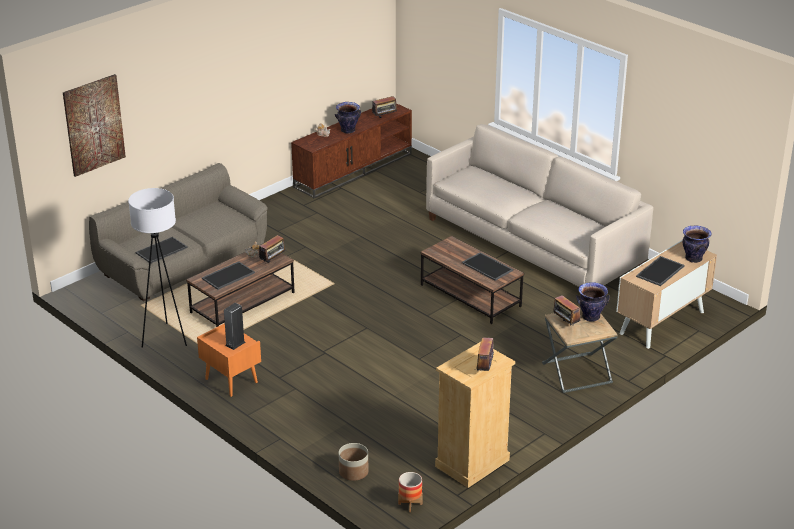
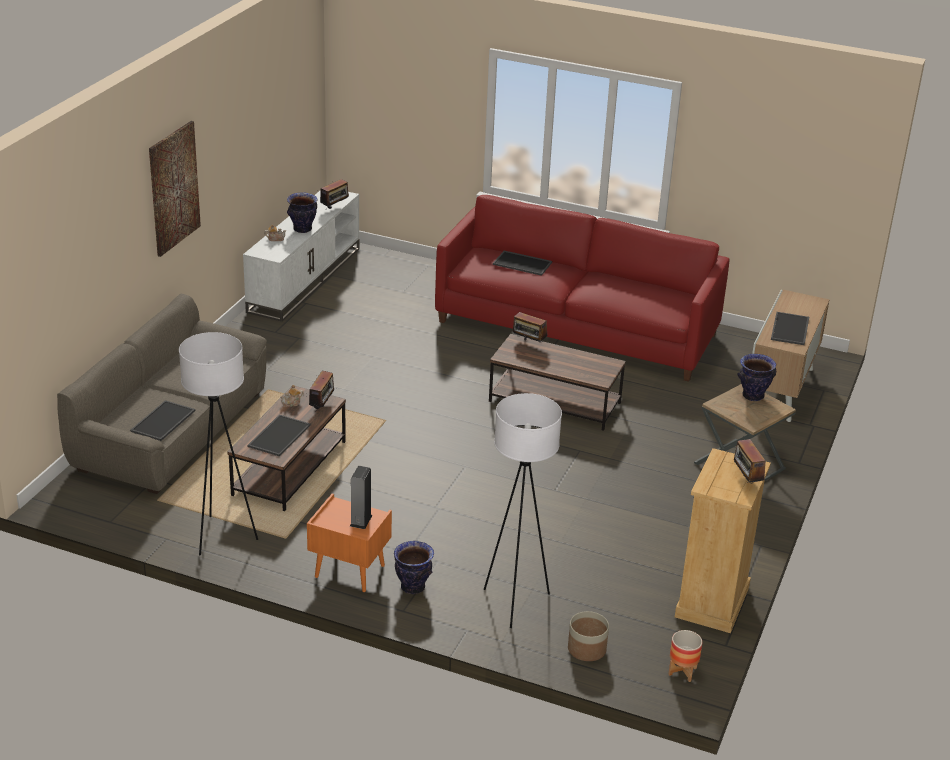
camera: 25 degrees left, 0 degrees up
(94, 125) = (55, 264): picture -> picture (173, 188)
(328, 429) = (515, 603): none -> white floor lamp
(353, 169) = (304, 279): brown tv stand -> white tv stand
(488, 266) = (581, 362): tray -> tray (523, 263)
(533, 244) = (577, 328): beige sofa -> red sofa
(565, 324) = (733, 410): radio -> radio (528, 343)
(693, 259) = (810, 308): vase -> vase (412, 587)

